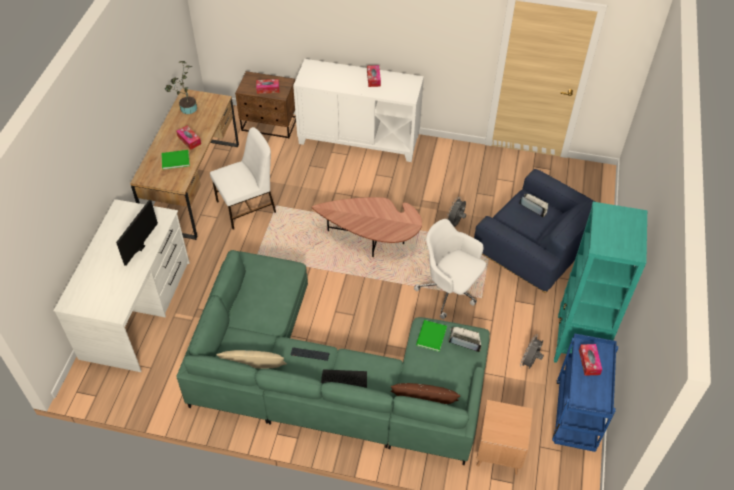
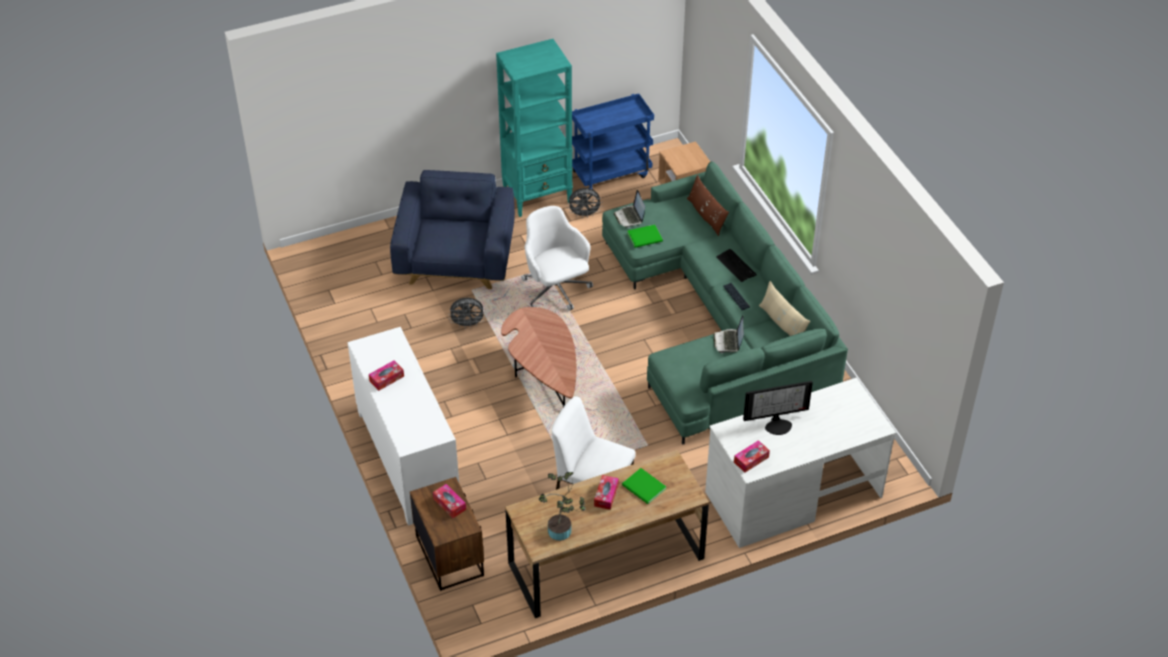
camera: 125 degrees left, 5 degrees down
(450, 291) = (556, 291): white office chair -> white office chair turned 150 degrees clockwise
(533, 207) = (434, 237): laptop -> laptop (728, 342)
(589, 362) = (601, 122): tissue box -> tissue box (751, 460)

